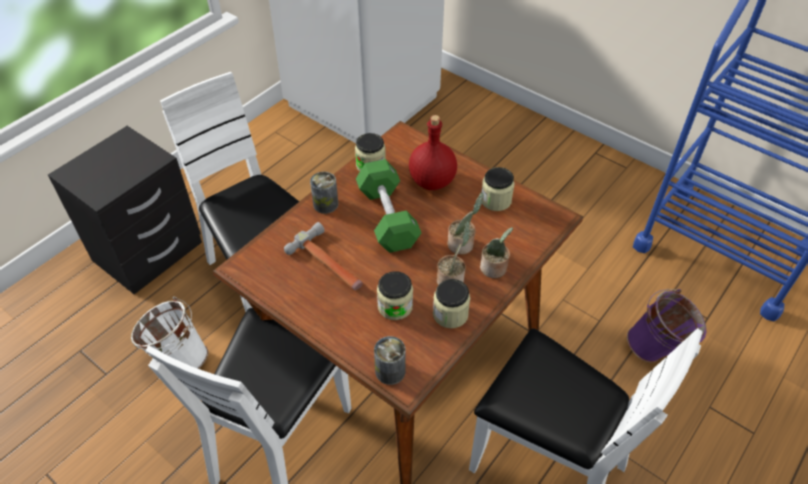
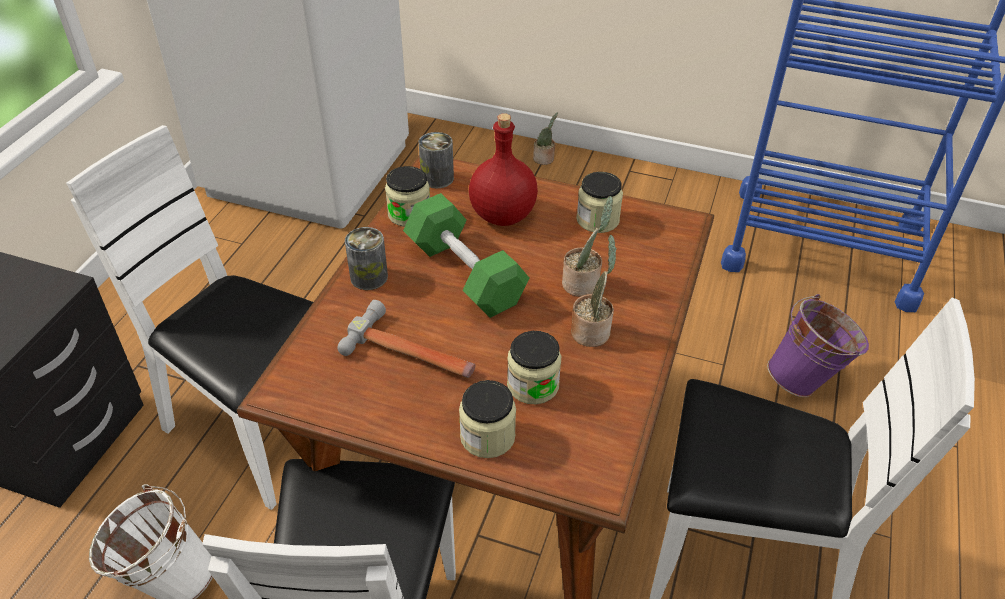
camera: 20 degrees left, 5 degrees down
(390, 371) = (570, 474): can -> can (437, 178)
(450, 314) = (613, 375): jar -> jar (487, 436)
(494, 269) = (640, 303): potted plant -> potted plant (544, 159)

